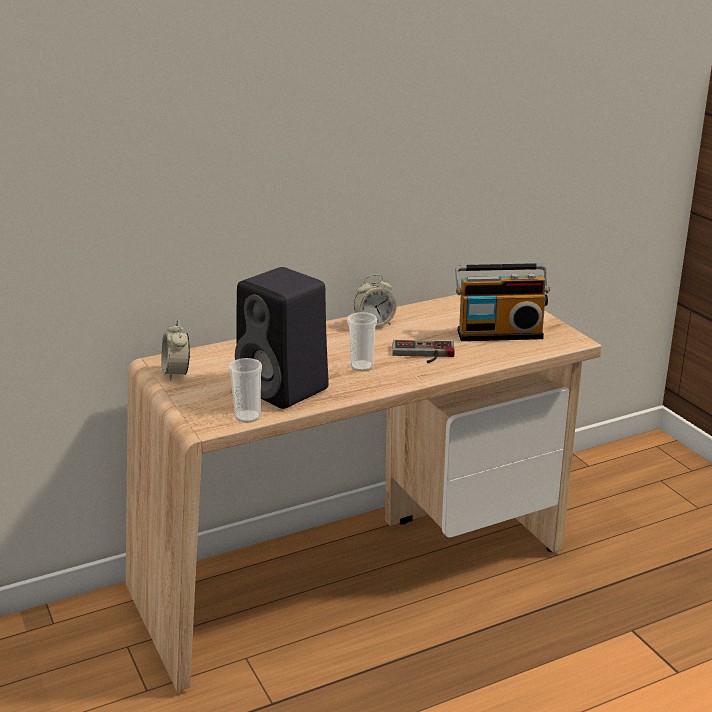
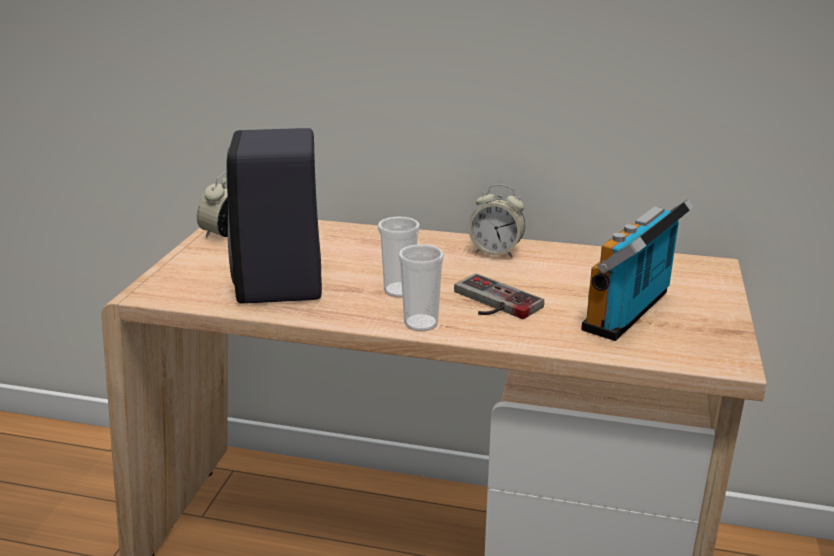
camera: 40 degrees right, 0 degrees up
(247, 417) = (196, 298): cup -> cup (421, 323)
(499, 333) = (632, 313): radio -> radio turned 90 degrees clockwise

